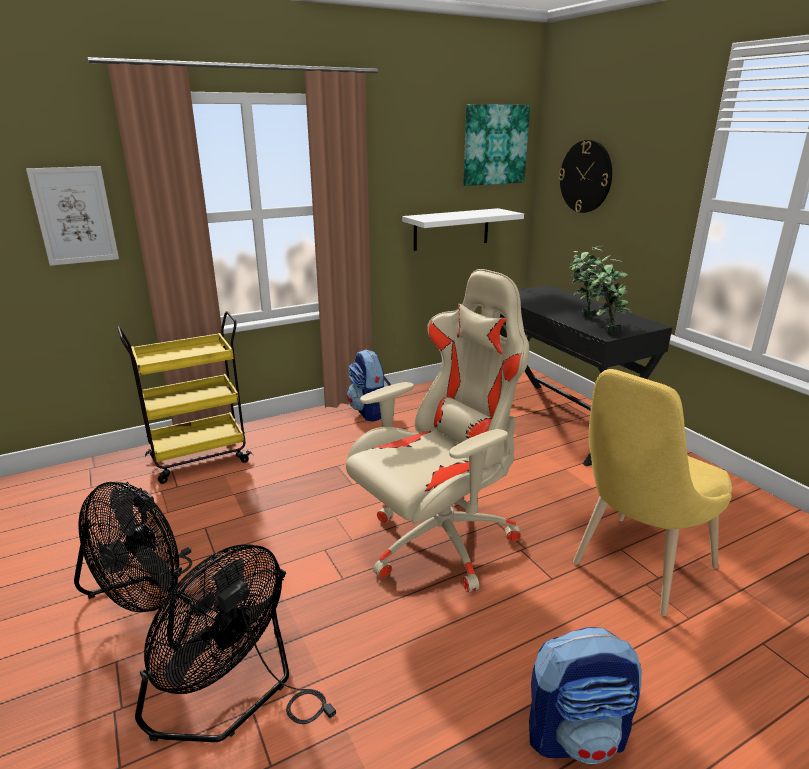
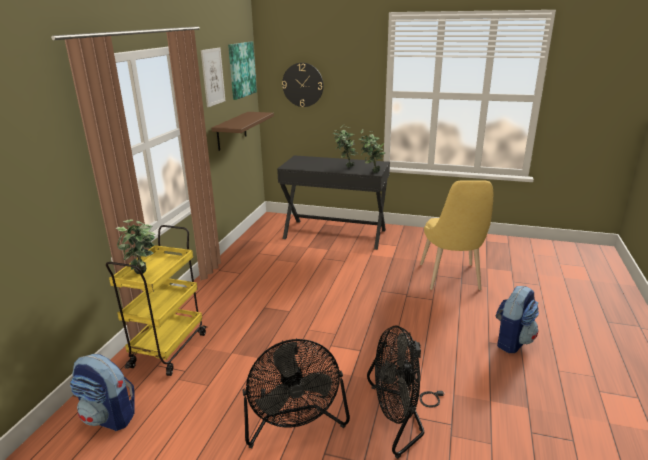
camera: 45 degrees left, 0 degrees up
(75, 216) = (41, 177): picture -> picture (213, 77)
(165, 357) = (143, 275): none -> potted plant
(370, 412) = (230, 272): backpack -> backpack (109, 417)
(432, 547) = (373, 315): beige office chair -> none
(451, 229) = (231, 131): white shelf -> brown shelf

